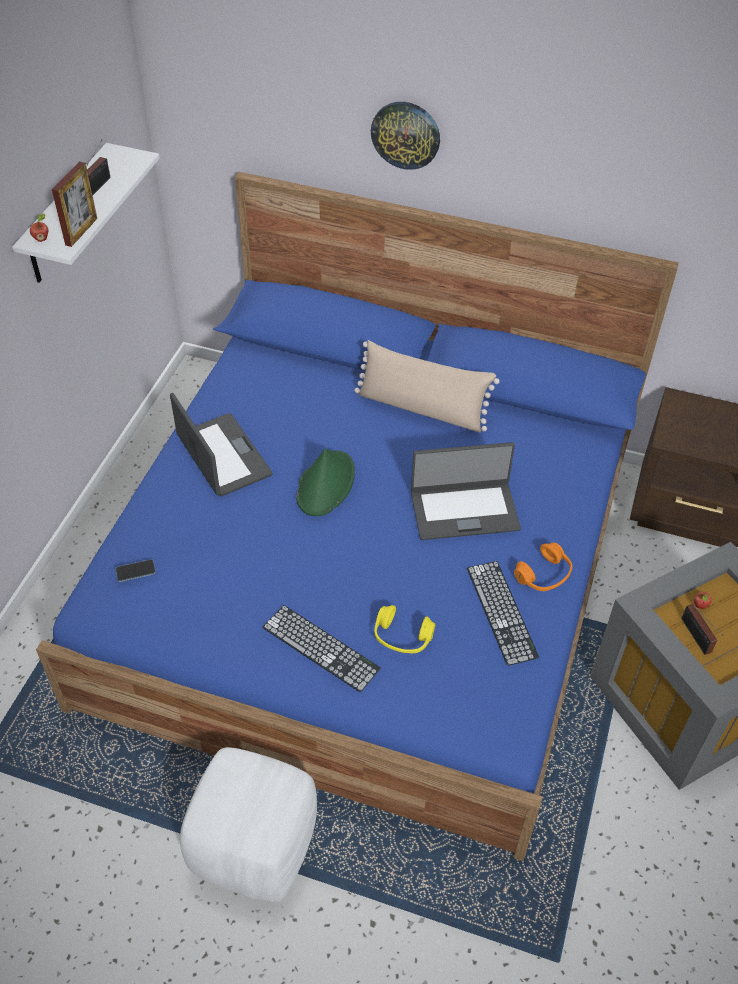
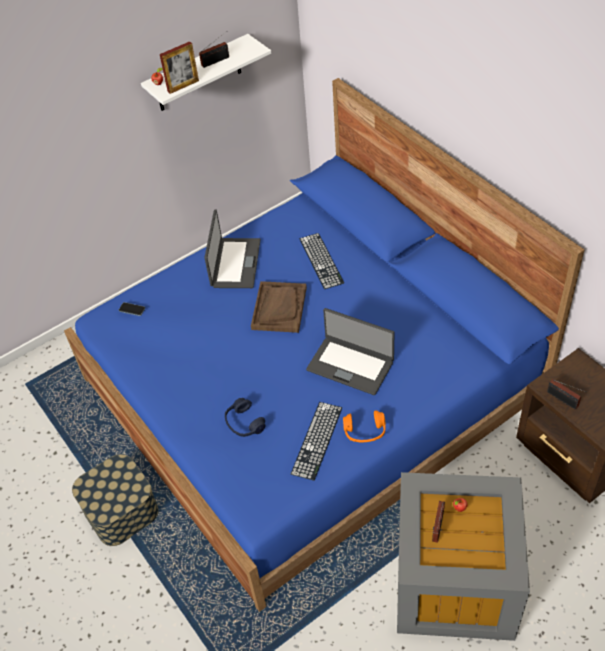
camera: 40 degrees right, 0 degrees up
(255, 847) = (121, 510): white ottoman -> storage box
(320, 648) = (193, 404): keyboard -> keyboard (321, 260)
(326, 484) = (279, 308): green hat -> brown tray
(402, 637) = (244, 423): yellow headphones -> blue headphones
(406, 134) = (427, 85): wall clock -> none
(422, 408) = (383, 286): beige pillow -> none
(699, 445) = (564, 400): none -> radio

